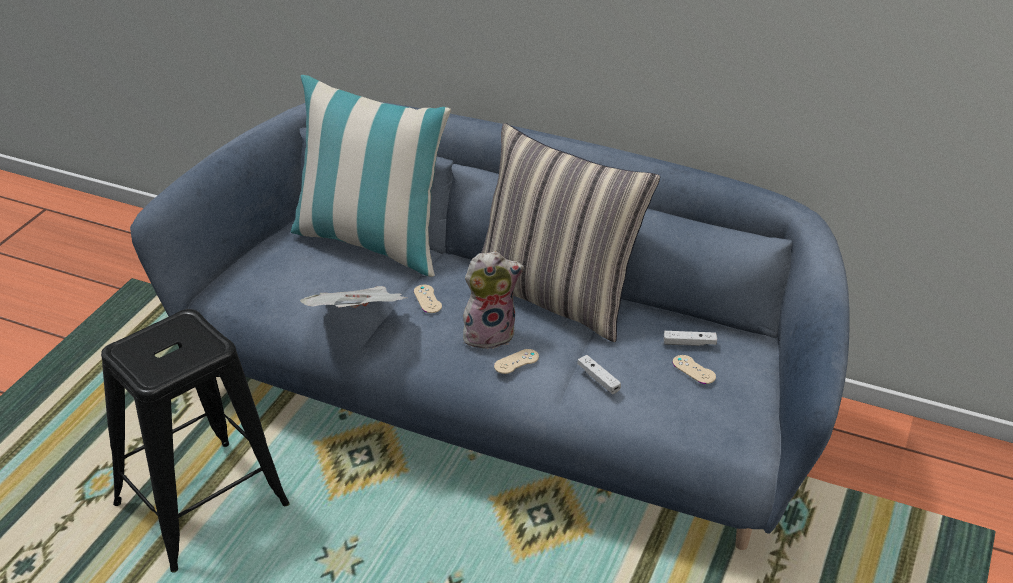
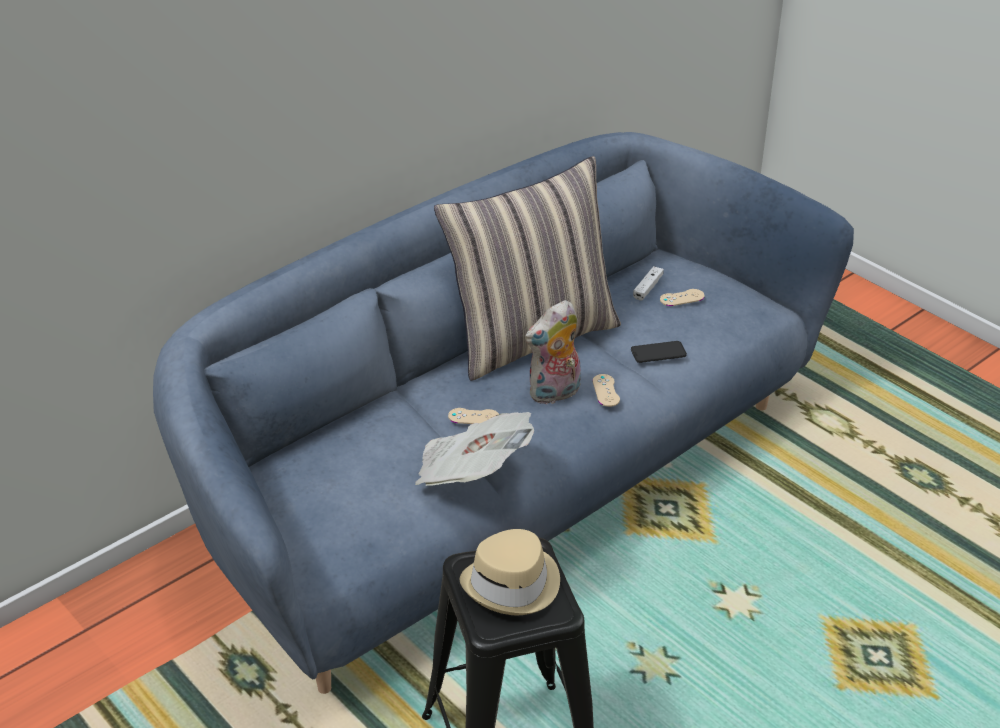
camera: 65 degrees left, 0 degrees up
(172, 347) = (513, 584): none -> beige hat
(371, 242) = (343, 429): pillow -> none
(490, 334) = (555, 394): plush toy -> plush toy turned 135 degrees counterclockwise
(598, 379) = (658, 352): white game controller -> phone

